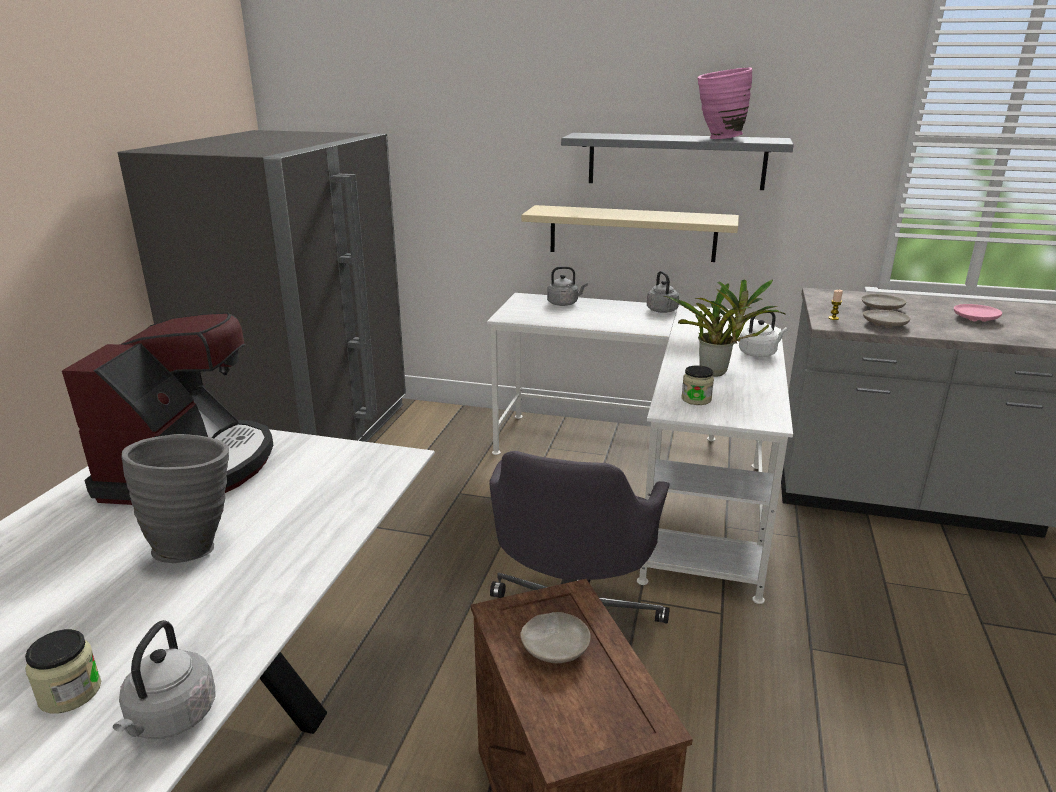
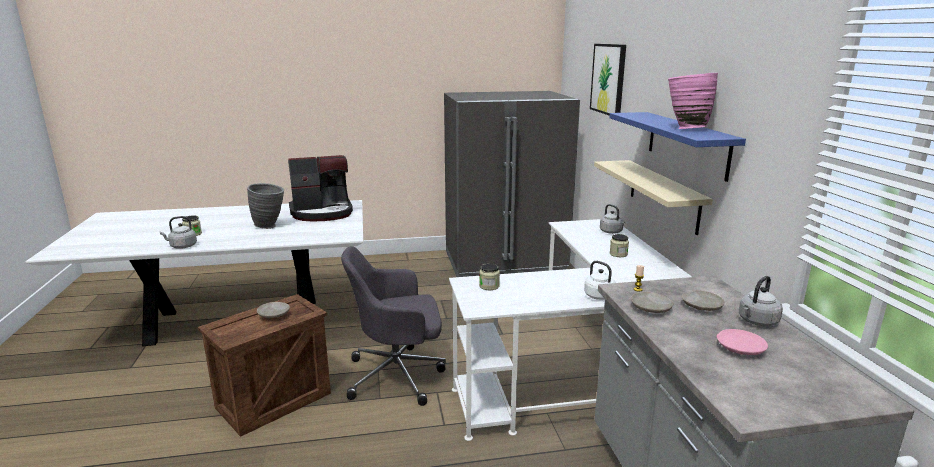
camera: 65 degrees right, 5 degrees down
(445, 95) = (608, 79): none -> picture
(639, 318) = (618, 254): none -> jar
(662, 311) = (646, 258): grey kettle -> grey kettle (756, 321)
(676, 161) = (687, 144): grey shelf -> blue shelf
(717, 373) = (542, 287): potted plant -> none

